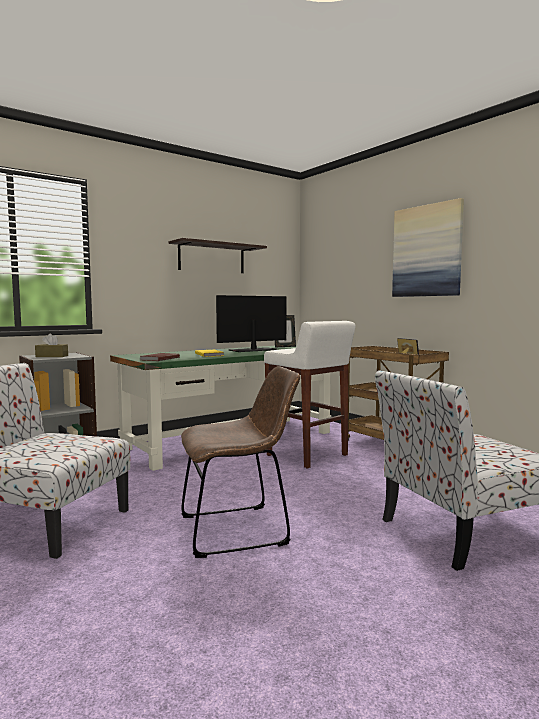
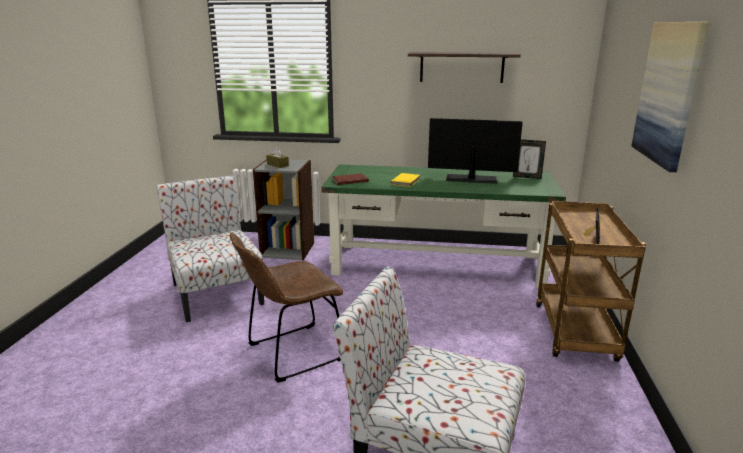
camera: 45 degrees right, 15 degrees up
(239, 529) = (291, 354): brown chair -> brown chair turned 120 degrees clockwise
(308, 455) = (467, 308): white stool -> none

